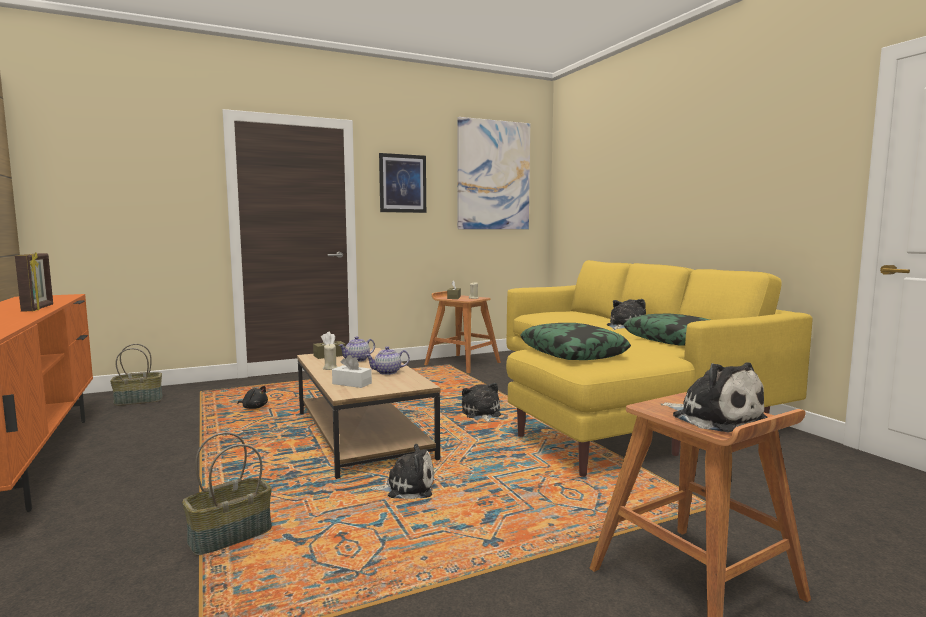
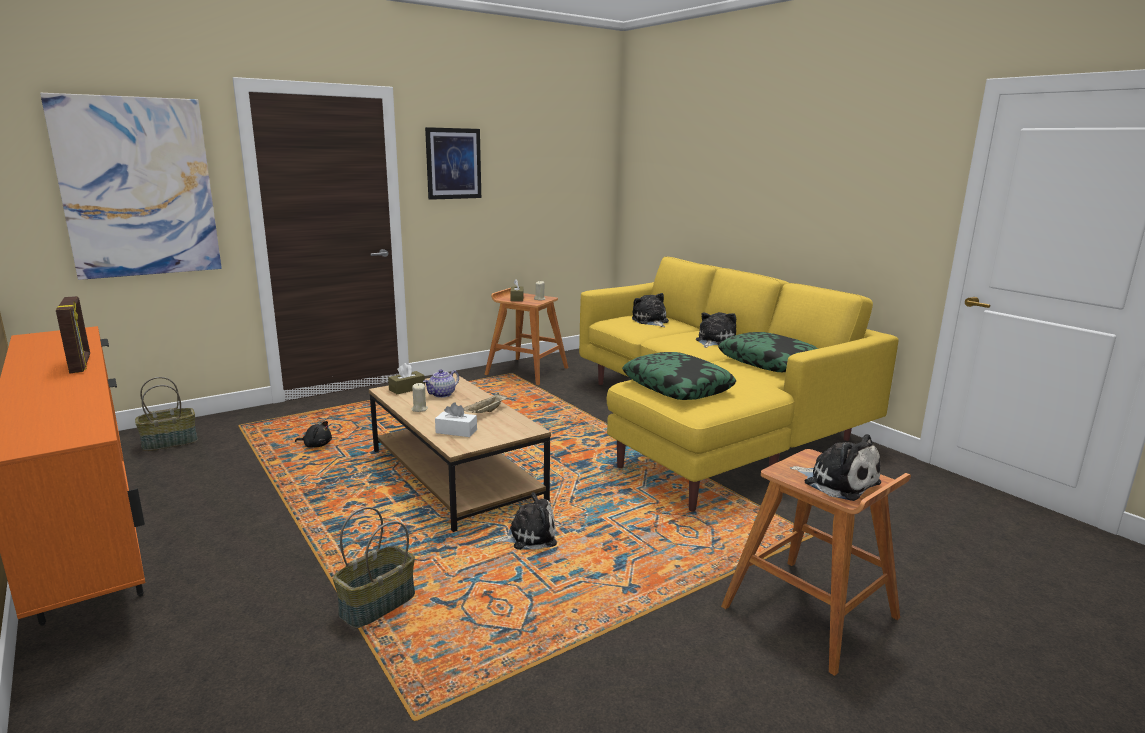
camera: 10 degrees left, 10 degrees up
(387, 372) = (485, 412): teapot -> beige tray
(481, 414) = (571, 441): plush toy -> plush toy (650, 321)
(493, 175) = (556, 149): picture -> picture (138, 188)

